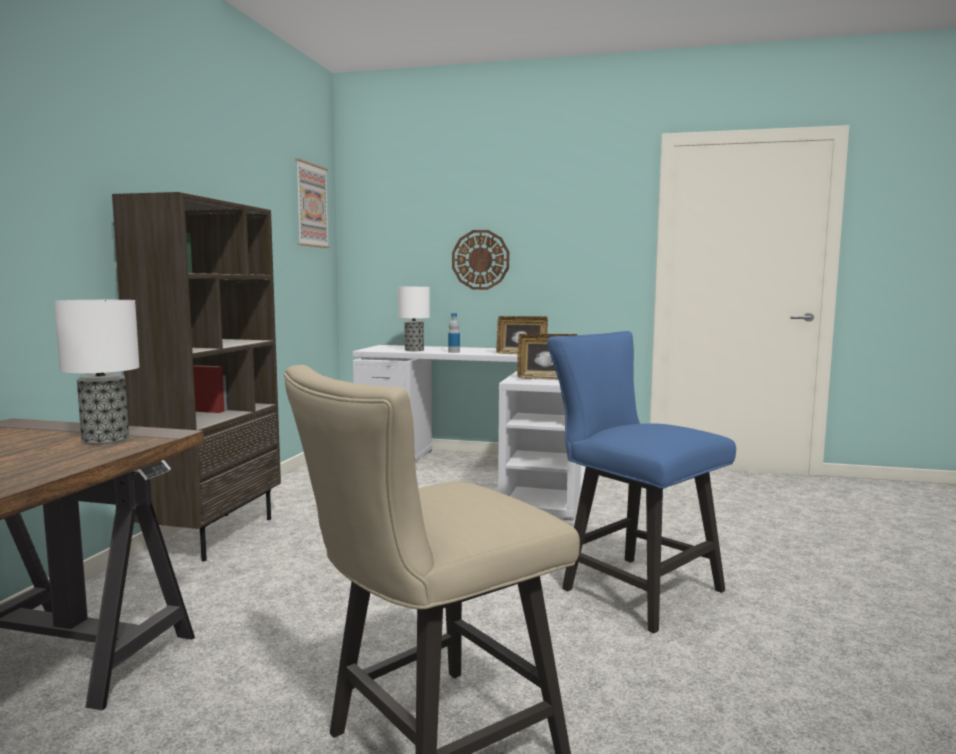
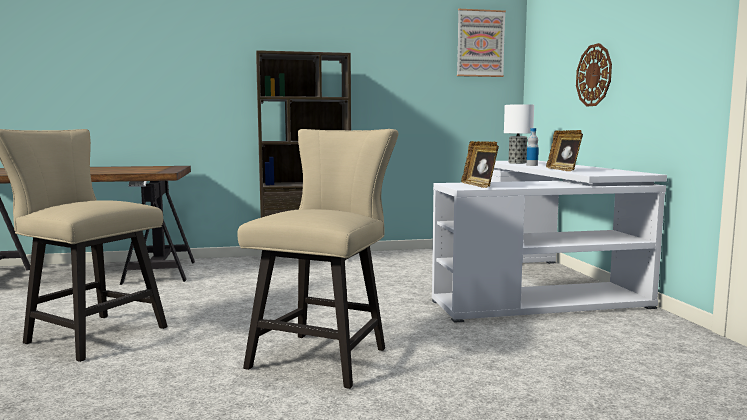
camera: 65 degrees right, 0 degrees up
(104, 440) = (149, 171): table lamp -> none
(631, 587) = (325, 355): blue chair -> beige chair

